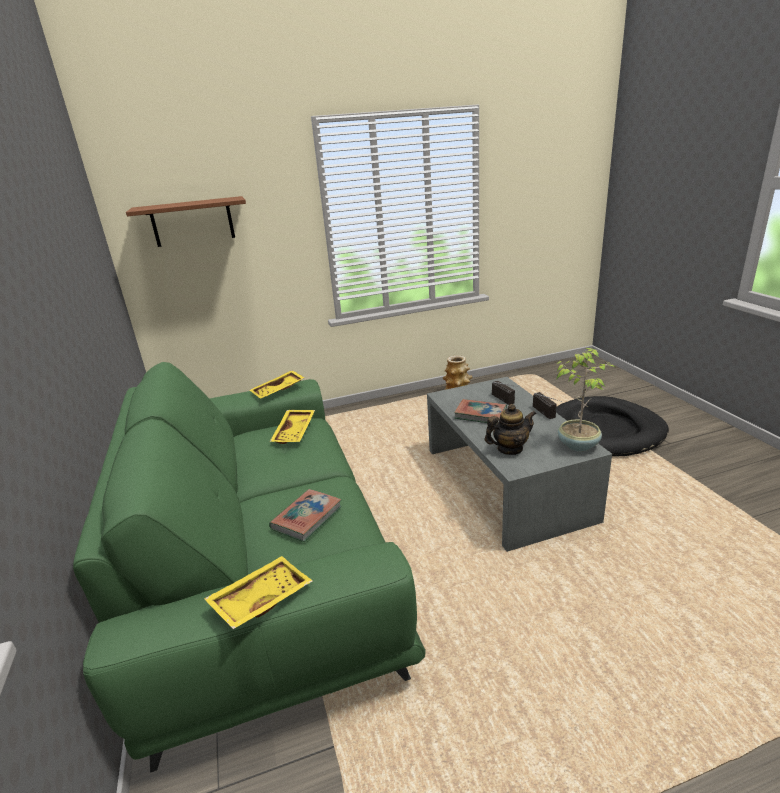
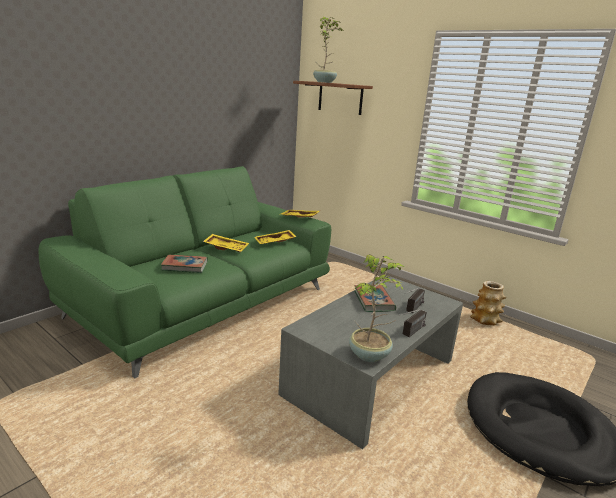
camera: 55 degrees right, 5 degrees down
(177, 204) = (325, 82): none -> potted plant
(261, 598) = (88, 258): yellow tray -> yellow tray (226, 248)
(509, 449) = (329, 322): teapot -> none

